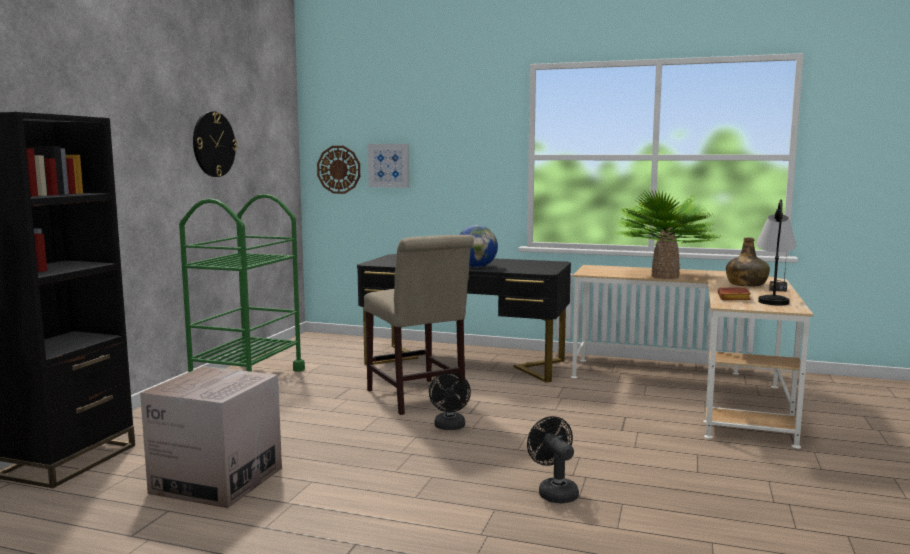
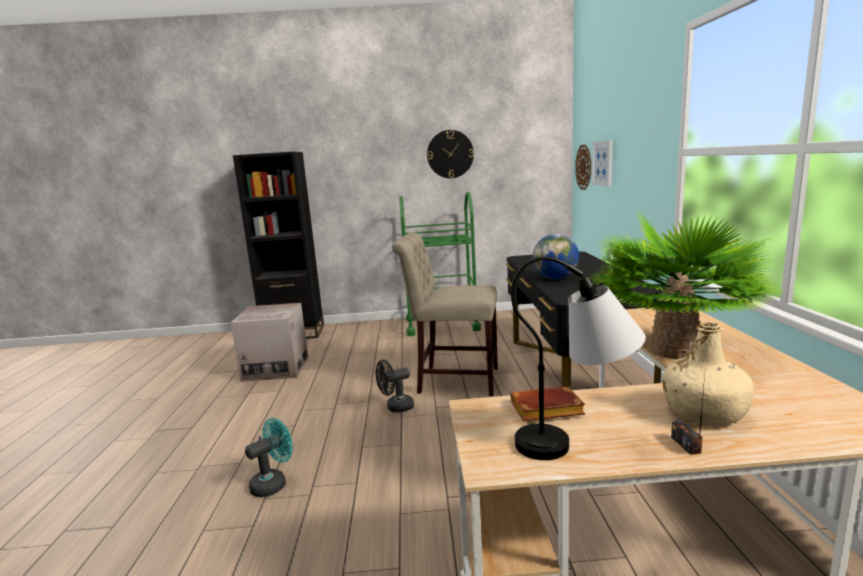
camera: 70 degrees right, 5 degrees up
(417, 398) = (453, 380): beige chair -> beige chair turned 60 degrees clockwise
(554, 492) = (273, 483): black fan -> turquoise fan
(746, 284) = (704, 412): green bottle -> beige bottle

